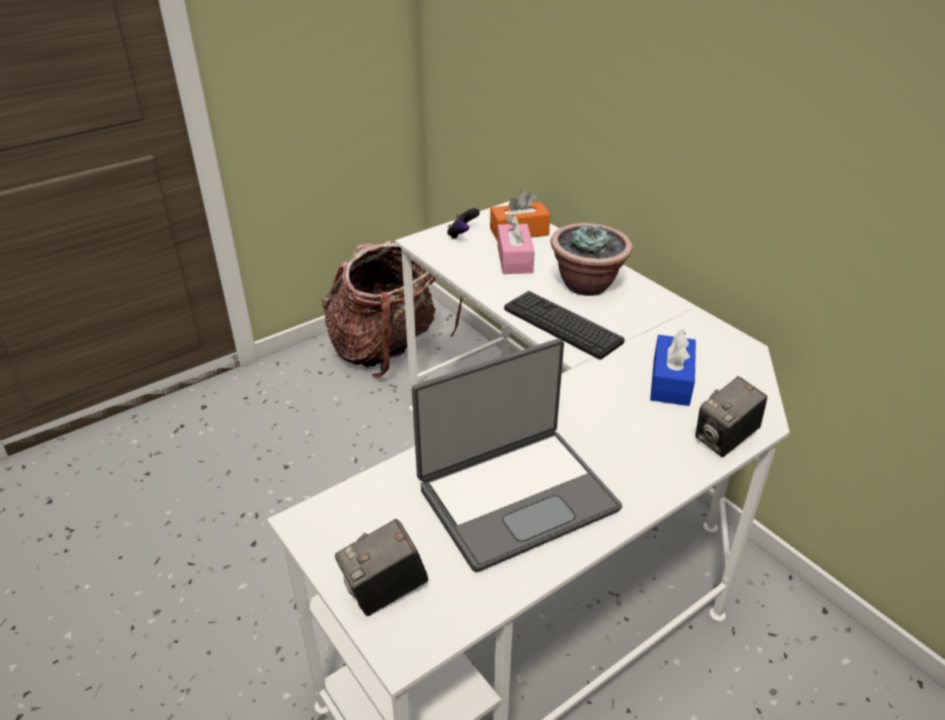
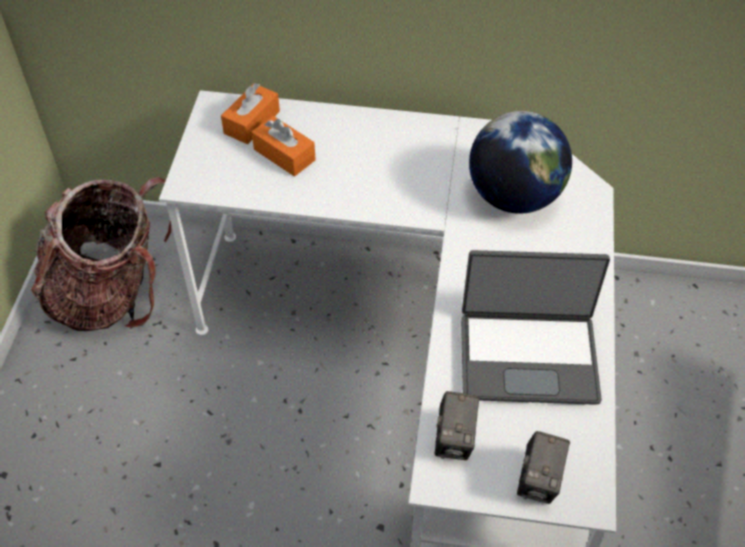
camera: 45 degrees left, 15 degrees up
(462, 235) = (210, 156): game controller -> none
(514, 259) = (284, 154): pink tissue box -> orange tissue box
(516, 496) = (528, 356): laptop -> laptop turned 75 degrees clockwise
(562, 325) = (395, 197): keyboard -> none
(587, 285) = (367, 145): potted plant -> none
(671, 381) = (514, 196): blue tissue box -> globe
(724, 440) = (589, 221): camera -> camera (454, 440)

